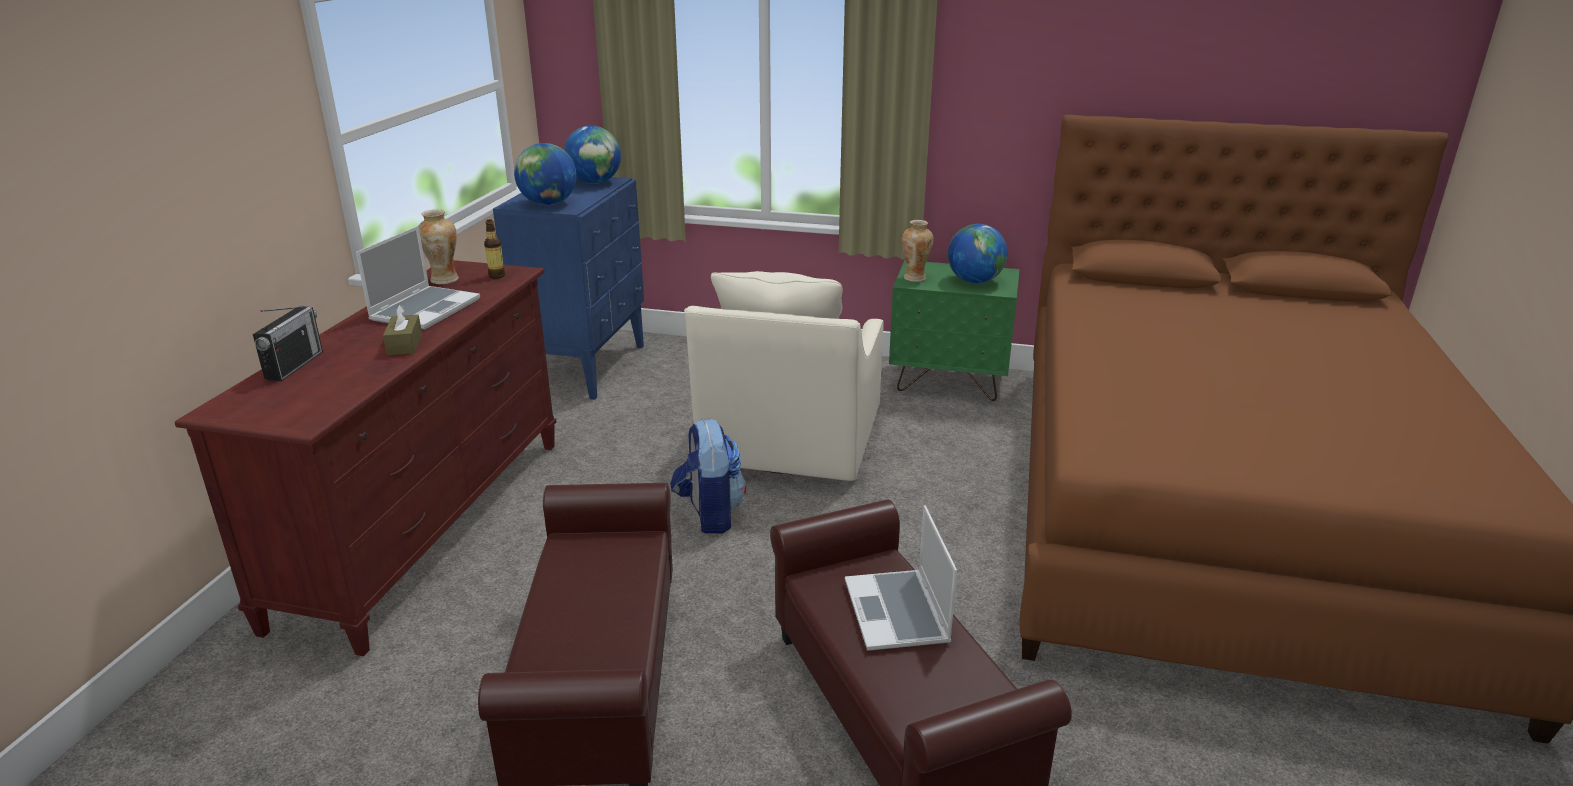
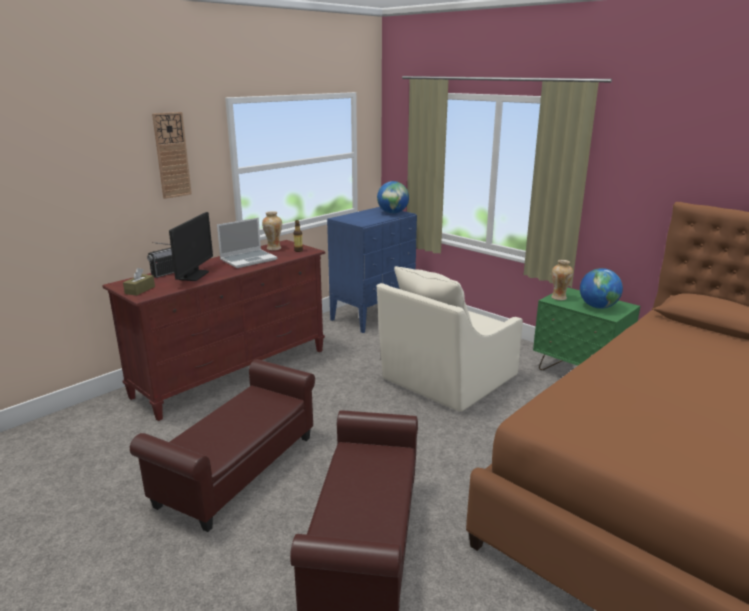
camera: 30 degrees right, 5 degrees down
(229, 122) = (172, 155): none -> wall clock
(356, 360) = (193, 275): none -> monitor
(404, 344) = (220, 273): brown tissue box -> brown tissue box (140, 290)
(548, 204) = (355, 220): globe -> none
(709, 514) = (366, 406): backpack -> none
(898, 613) = (375, 481): laptop -> none

